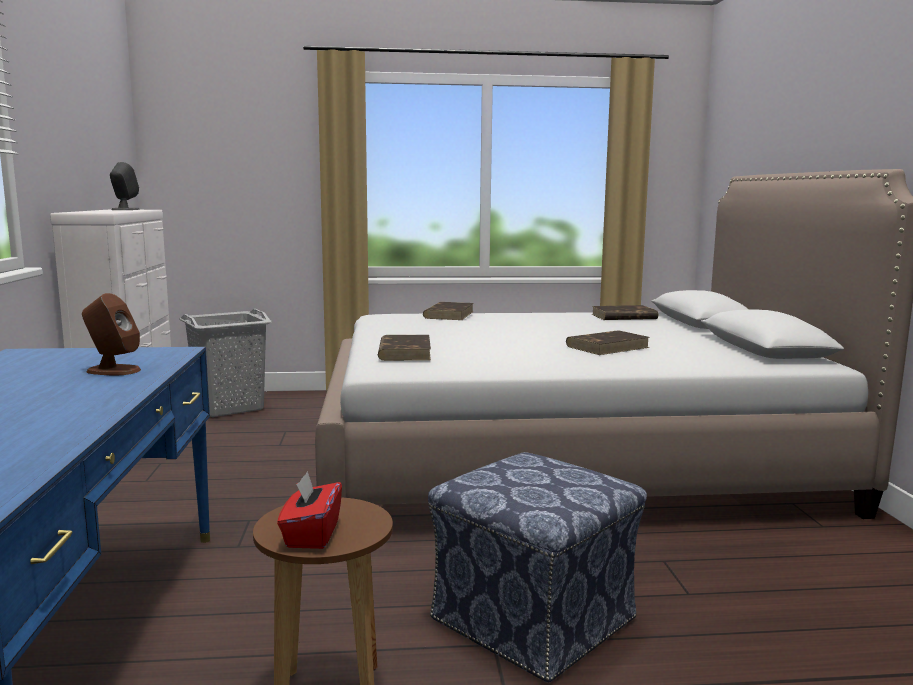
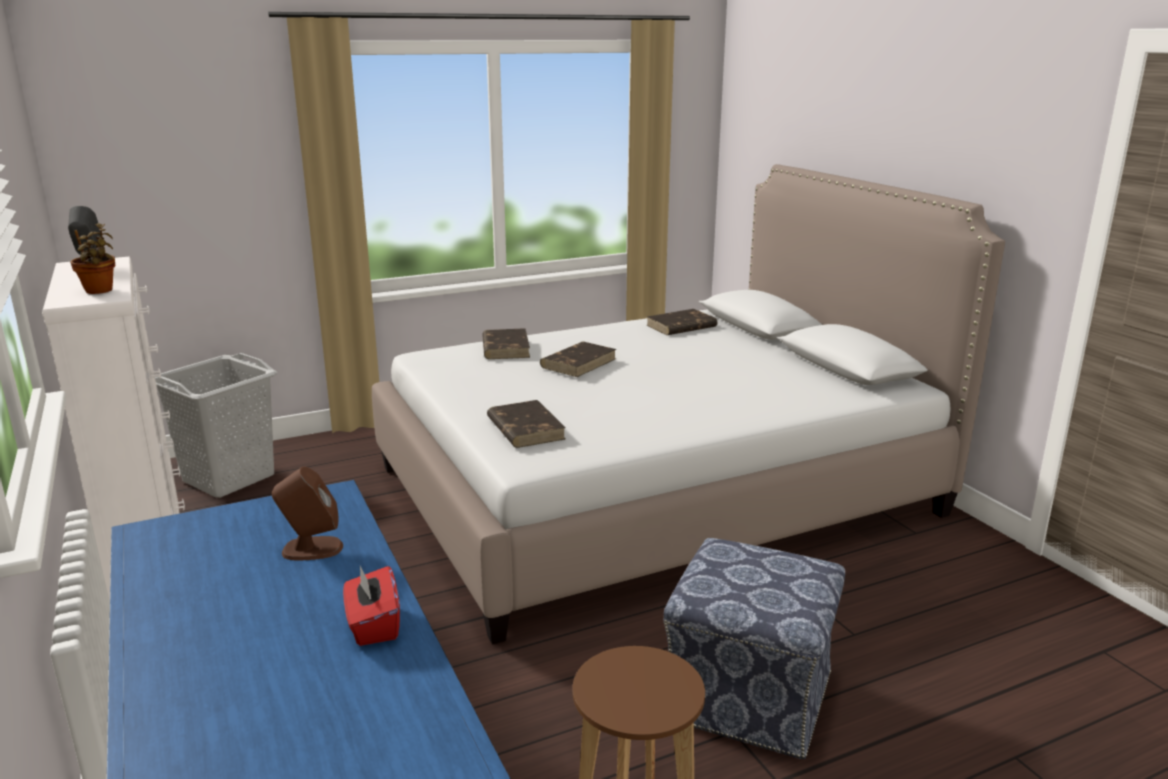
camera: 20 degrees left, 10 degrees up
(104, 211) = (100, 291): none -> potted plant
(311, 535) = (641, 703): red tissue box -> red tissue box (373, 625)
(608, 347) = (711, 386): brown book -> brown book (579, 363)

